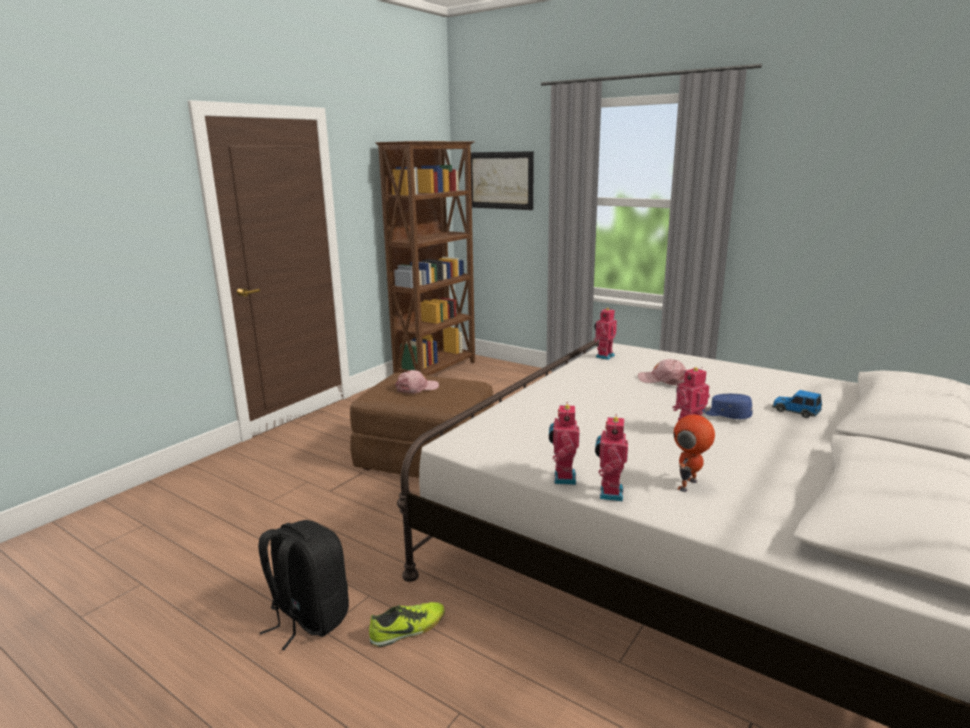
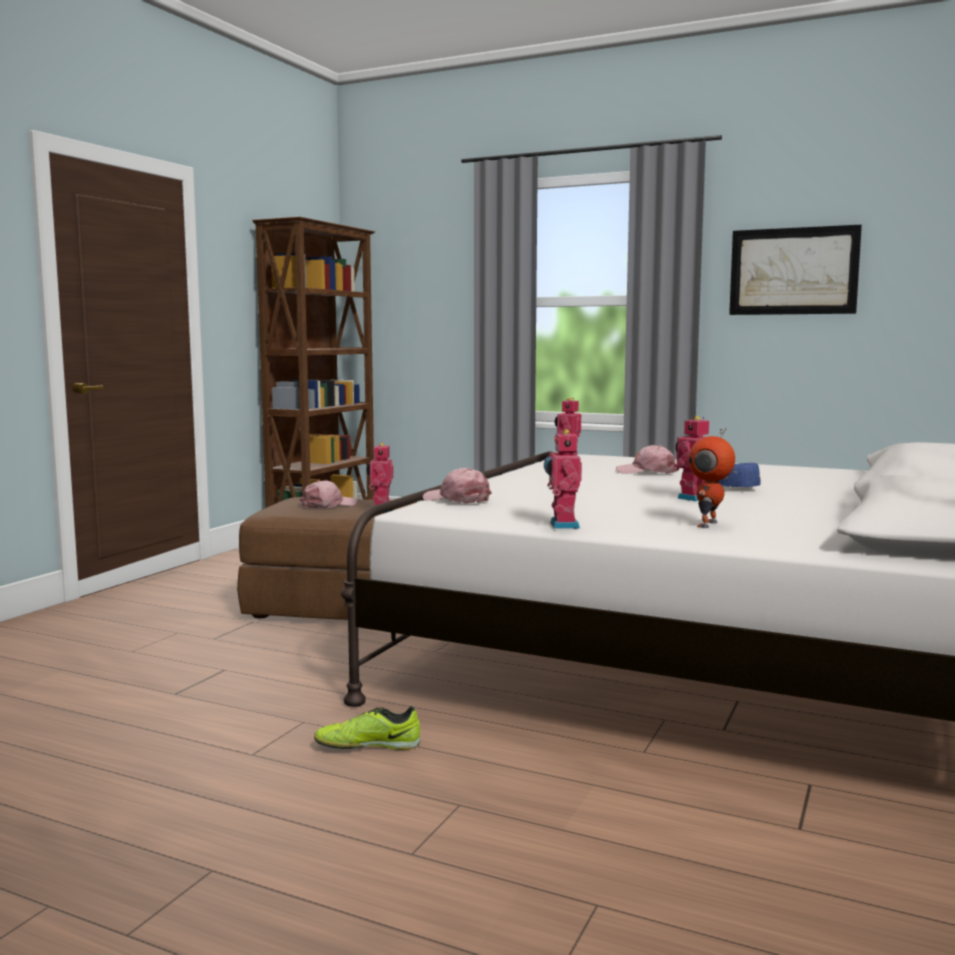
camera: 10 degrees left, 10 degrees down
(308, 618) = (226, 745): black backpack -> none
(408, 630) = (368, 745): shoe -> shoe turned 150 degrees counterclockwise
(494, 424) = (457, 499): none -> pink cap
(499, 180) = (407, 282): picture -> picture (793, 271)
(609, 493) = (621, 531): toy robot -> toy robot (380, 510)
(795, 412) = (806, 485): toy car -> none

